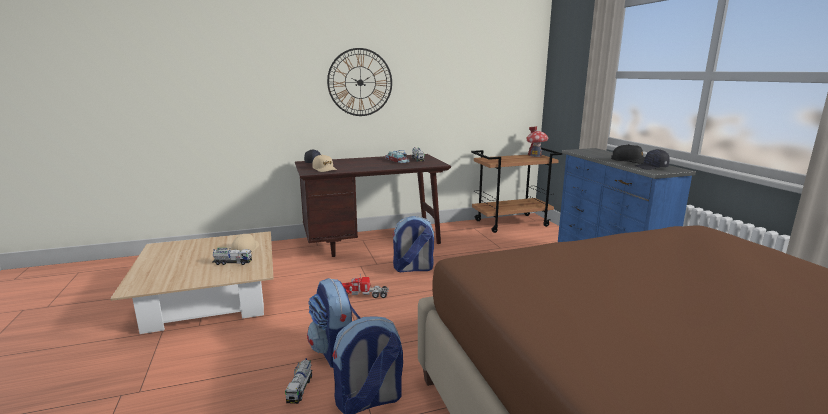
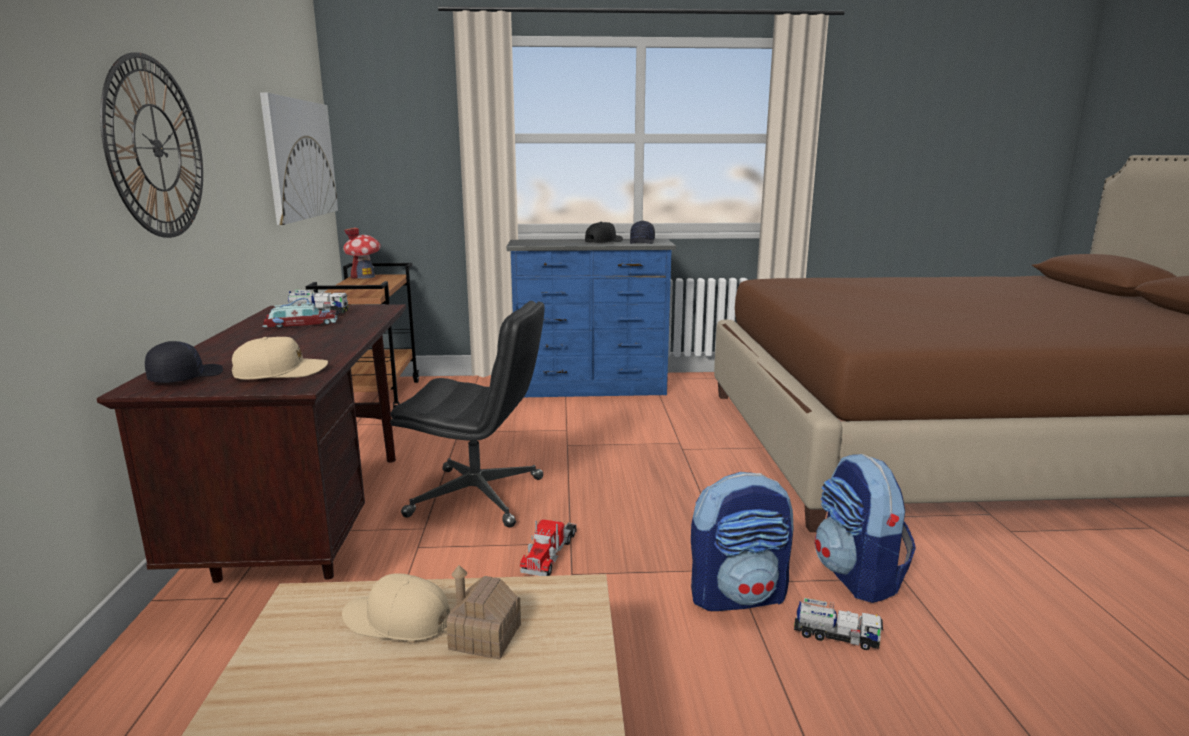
camera: 75 degrees left, 0 degrees up
(232, 263) = (485, 636): toy truck -> toy house
(413, 269) = (478, 497): backpack -> black office chair
(497, 86) = (300, 159): none -> picture

